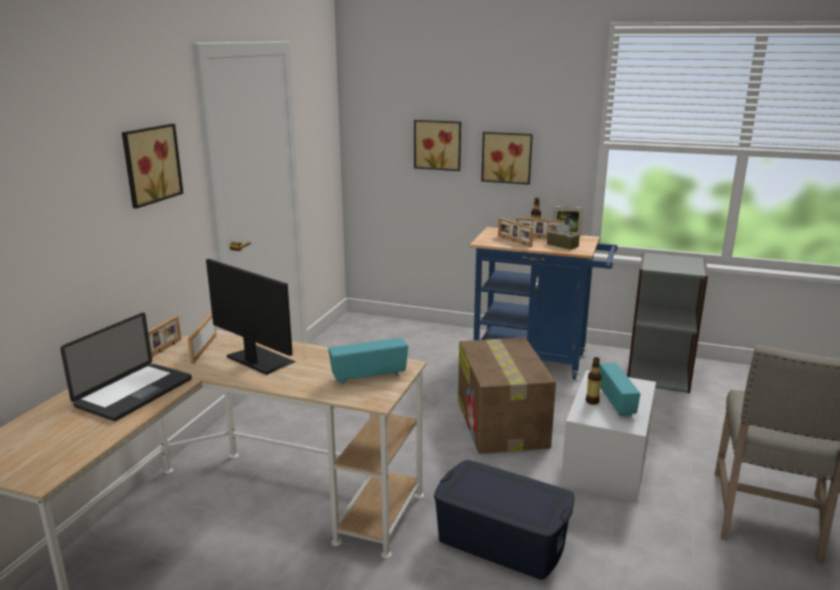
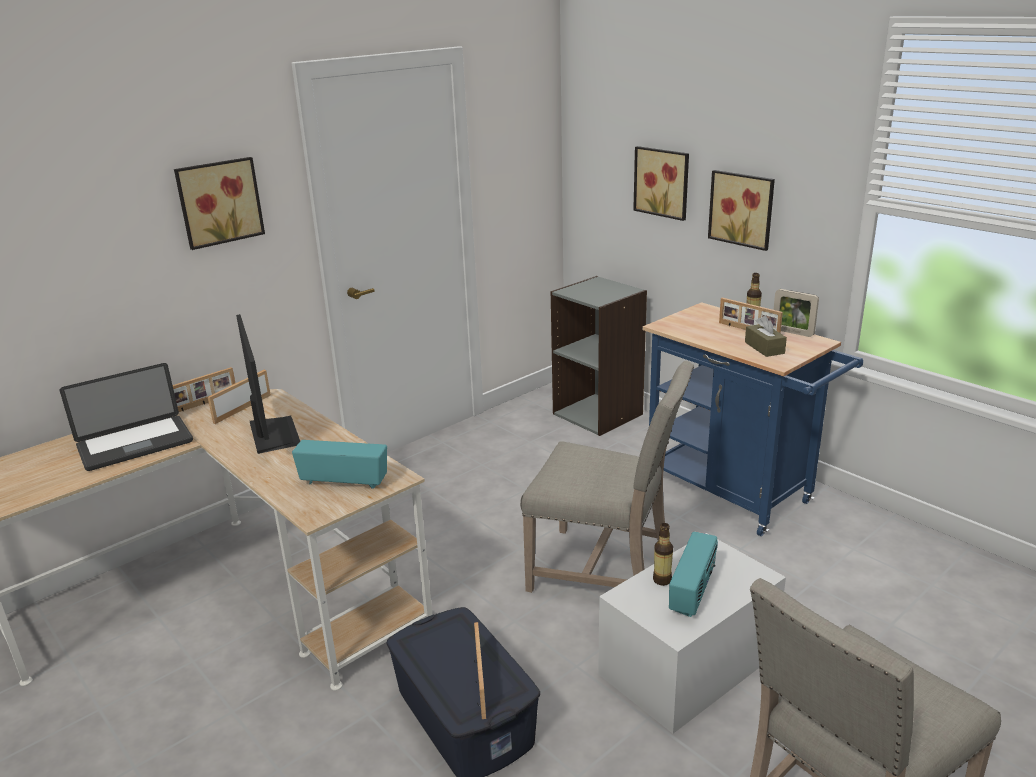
camera: 30 degrees right, 5 degrees up
(502, 424) = (605, 571): cardboard box -> beige chair
(514, 241) = (705, 330): picture frame -> picture frame (479, 683)
(658, 375) = (893, 562): grey bookcase -> grey bookcase (598, 414)

